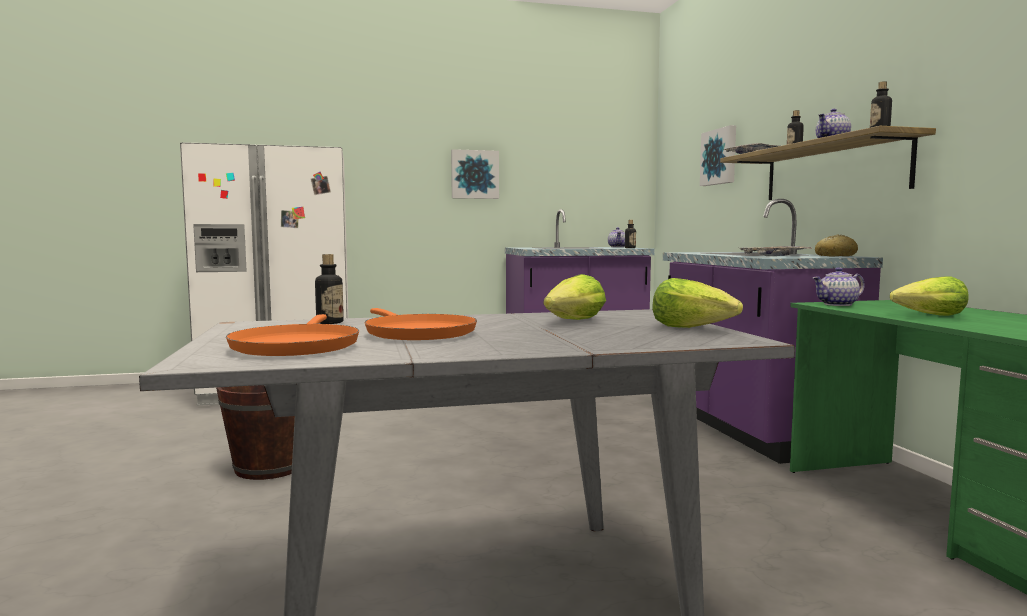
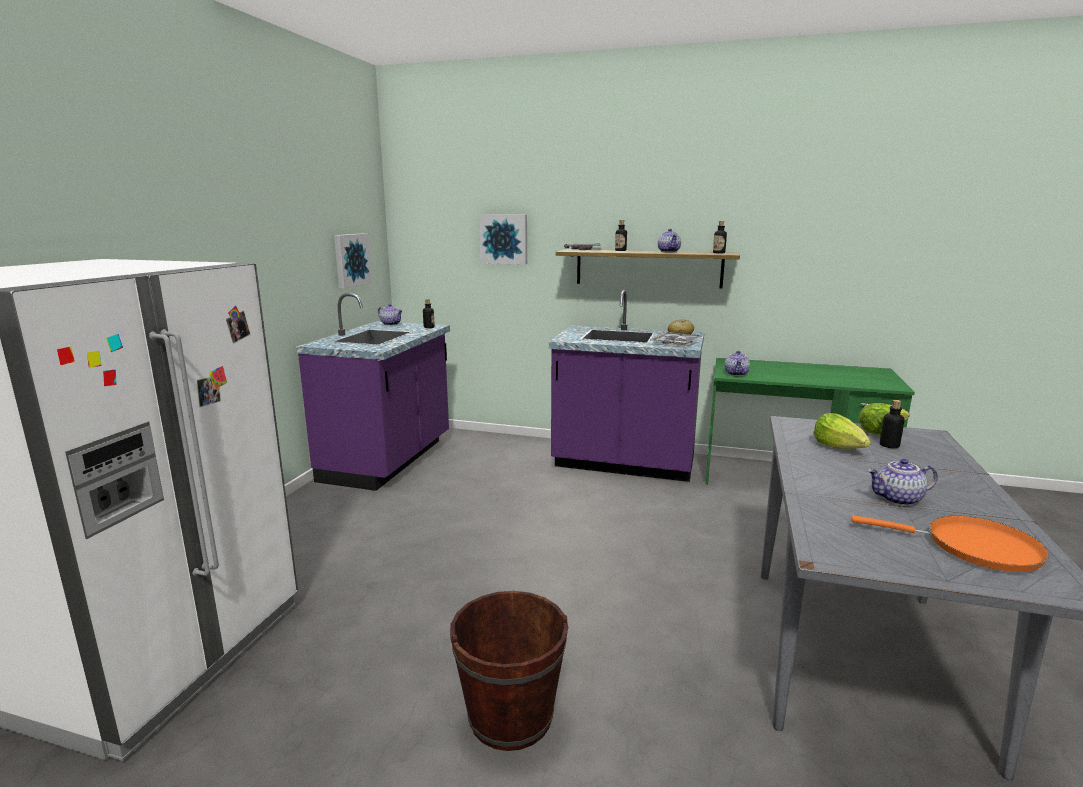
camera: 60 degrees left, 10 degrees up
(330, 322) = (826, 520): bottle -> bottle (889, 445)
(417, 333) = (898, 500): orange frying pan -> teapot
(474, 174) = (256, 259): picture -> picture (351, 260)
(931, 315) = (800, 376): lettuce -> none

